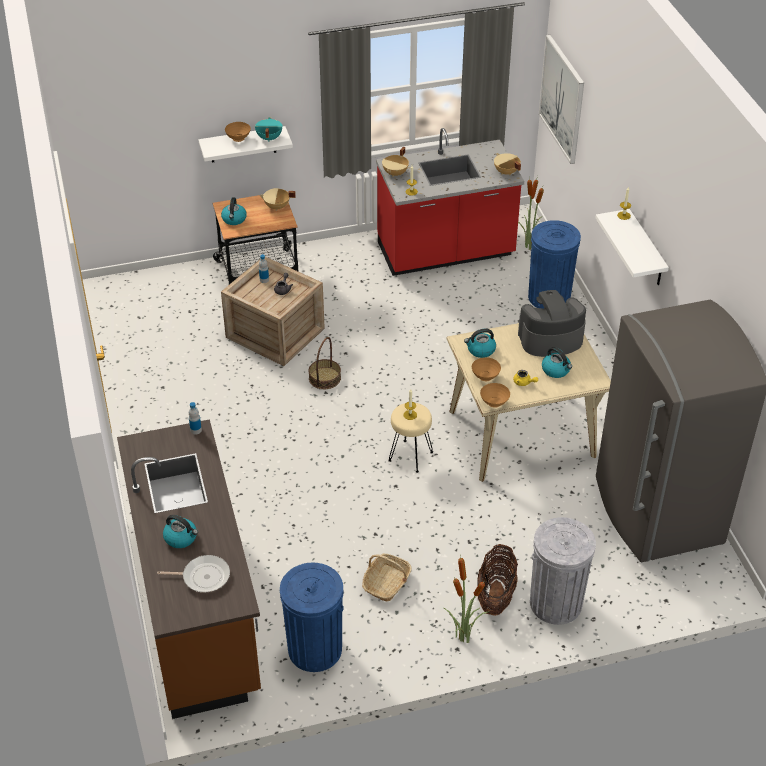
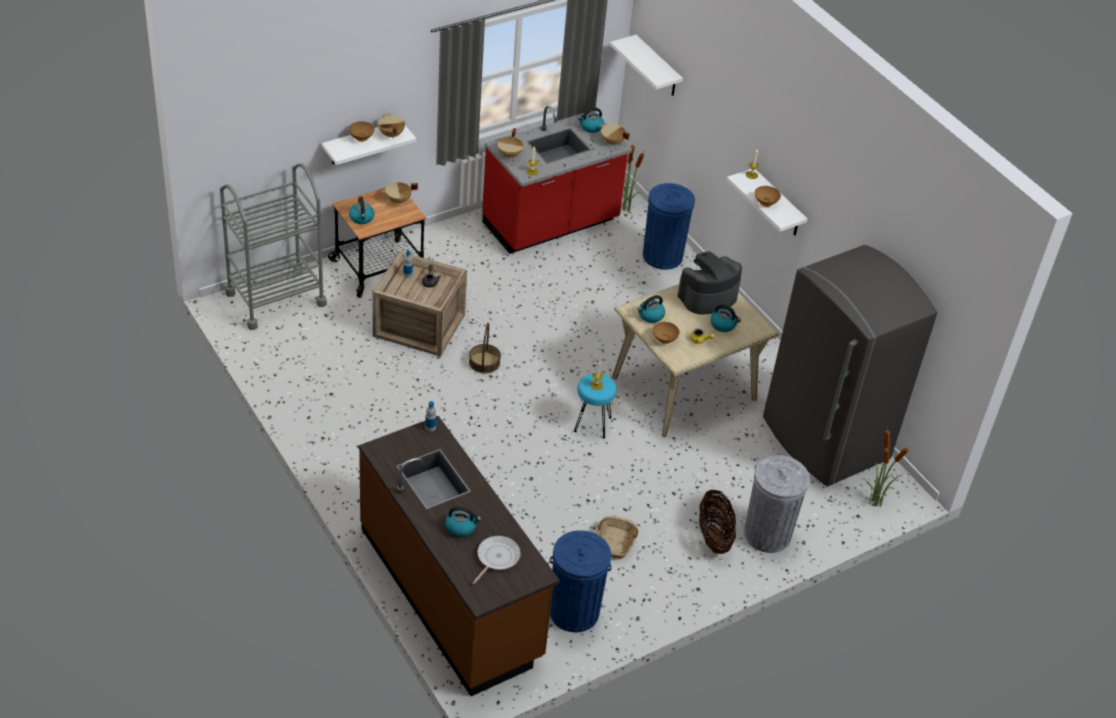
camera: 20 degrees left, 0 degrees up
(149, 290) = (275, 298): none -> grey cart
(203, 576) = (496, 558): frying pan -> frying pan turned 45 degrees counterclockwise
(268, 138) = (390, 134): turquoise cooking pot -> beige cooking pot
(410, 456) = (592, 424): beige stool -> turquoise stool
(463, 636) = (699, 577): potted plant -> potted plant (874, 502)
(489, 155) = (590, 127): none -> kettle
(494, 403) = (681, 363): brown bowl -> brown bowl (766, 204)
(562, 99) = (657, 67): picture -> white shelf

